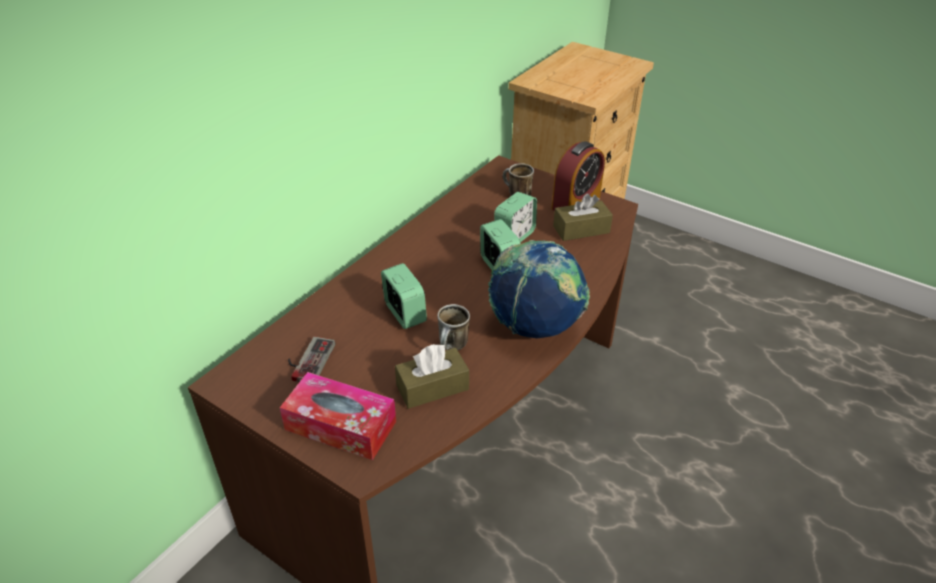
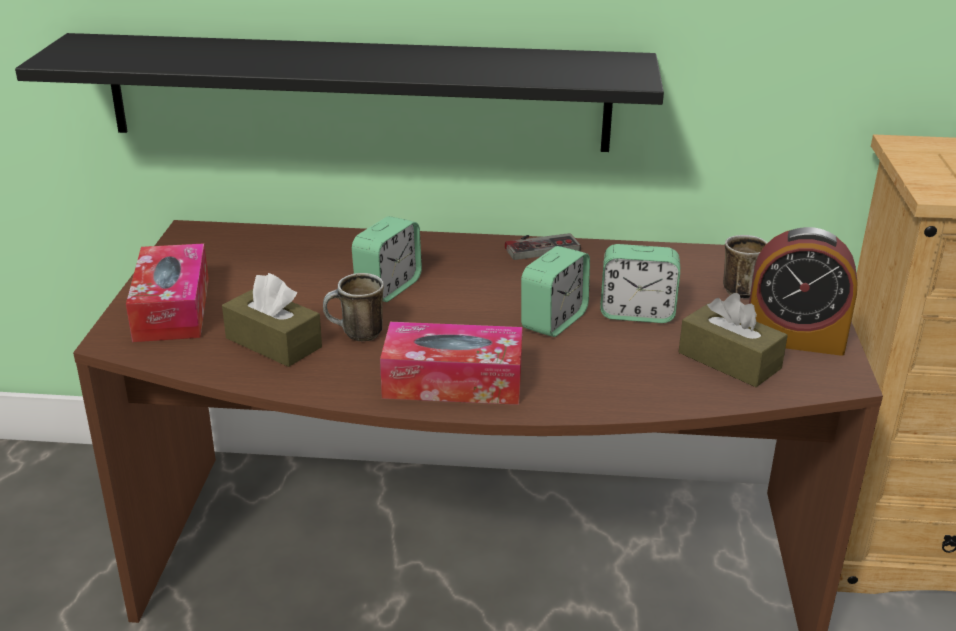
camera: 60 degrees right, 10 degrees down
(285, 205) = (358, 92): none -> black shelf
(307, 360) = (258, 260): game controller -> game controller (539, 245)
(535, 327) = (453, 381): globe -> tissue box

